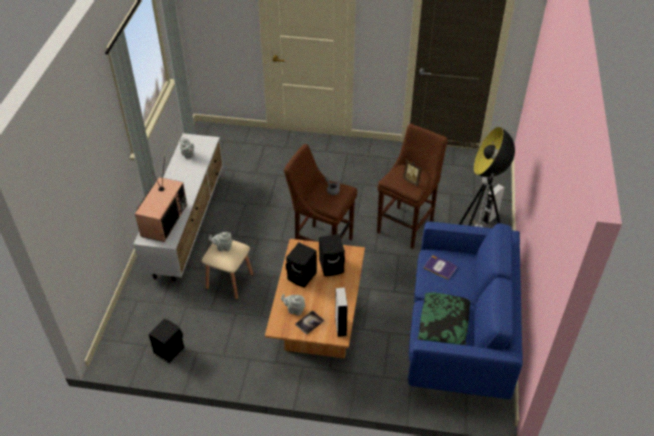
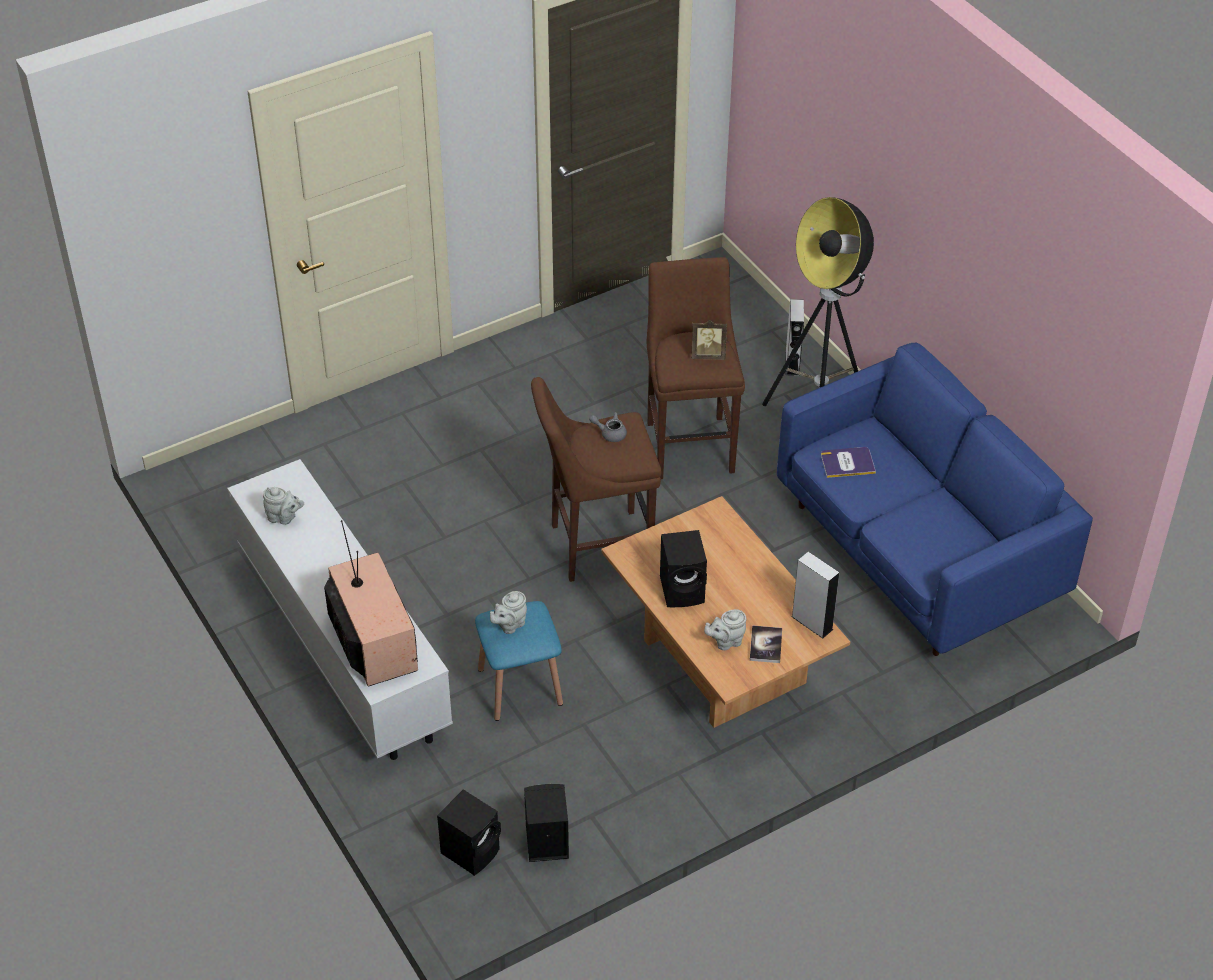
camera: 40 degrees left, 0 degrees up
(229, 281) = (520, 686): beige stool -> blue stool
(332, 266) = (708, 550): black speaker -> black speaker (472, 850)
(443, 325) = (933, 537): pillow -> none

